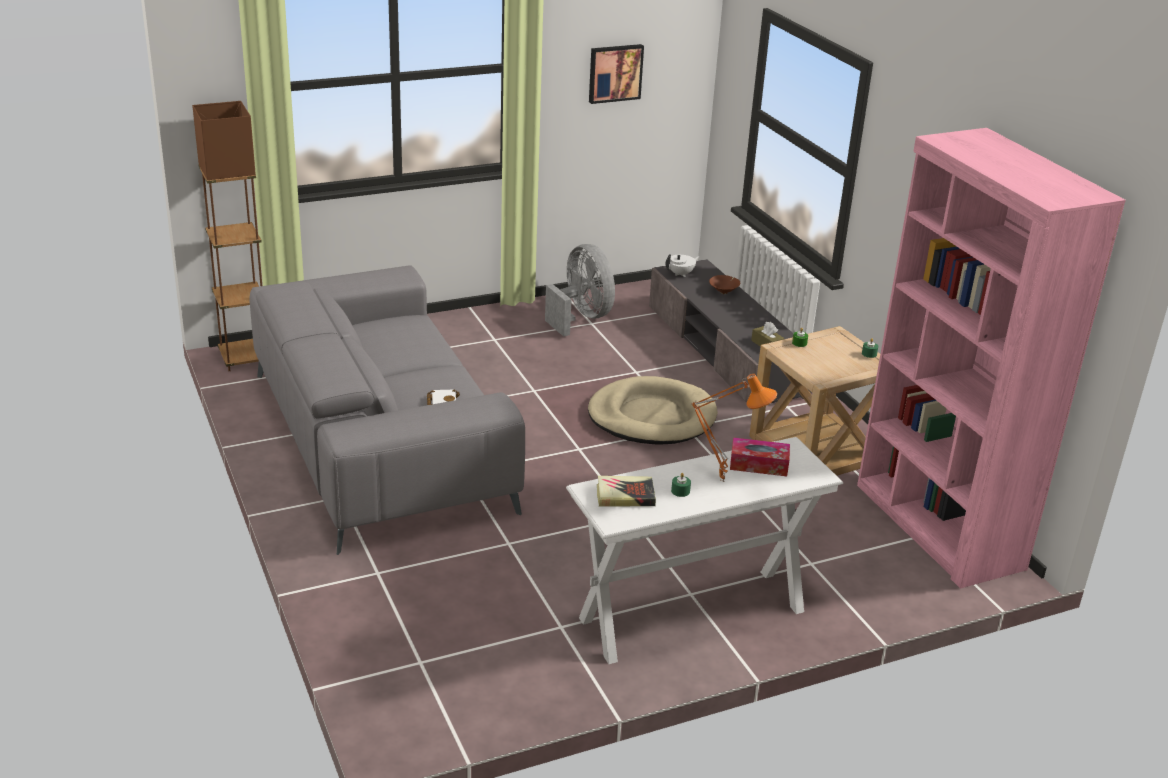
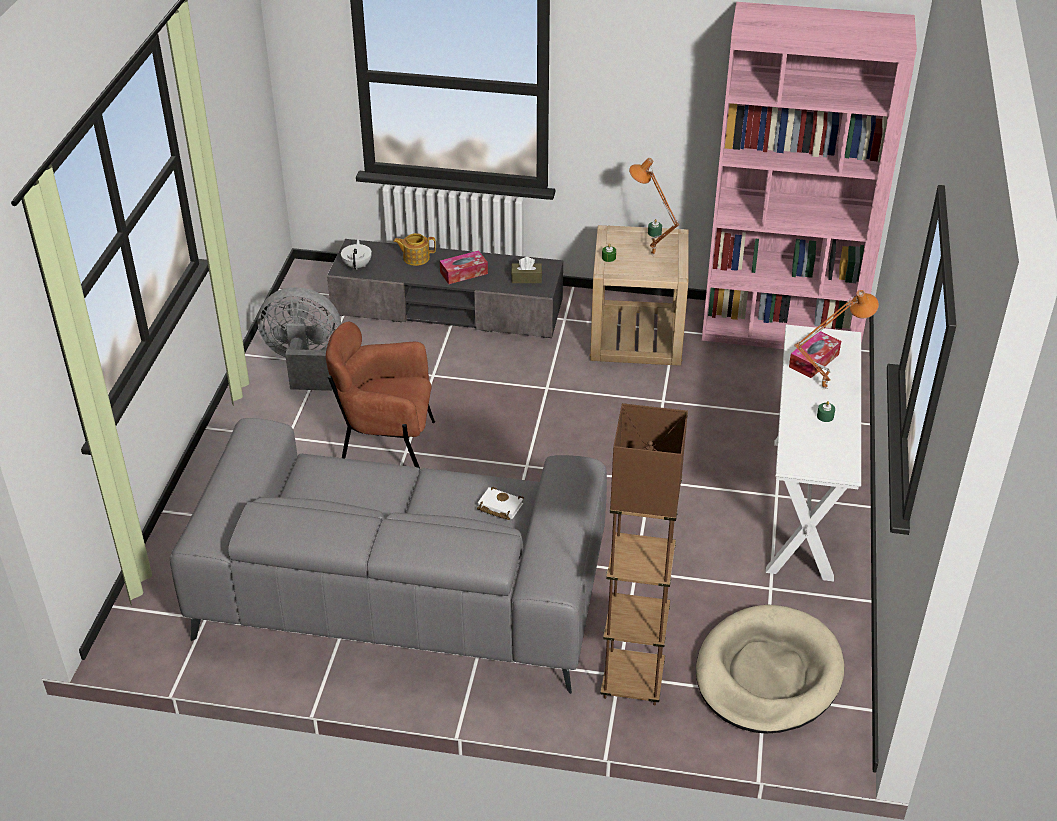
camera: 55 degrees left, 10 degrees up
(244, 358) = (141, 638): brown floor lamp -> brown floor lamp (632, 681)
(525, 383) = (387, 451): none -> brown armchair
(614, 73) = (227, 104): picture -> none
(625, 495) = (813, 448): book -> none
(652, 417) = (514, 400): beige dog bed -> beige dog bed (768, 674)
(724, 292) = (415, 258): brown bowl -> teapot
(734, 317) = (464, 273): none -> tissue box
(833, 362) = (651, 256): none -> orange table lamp

